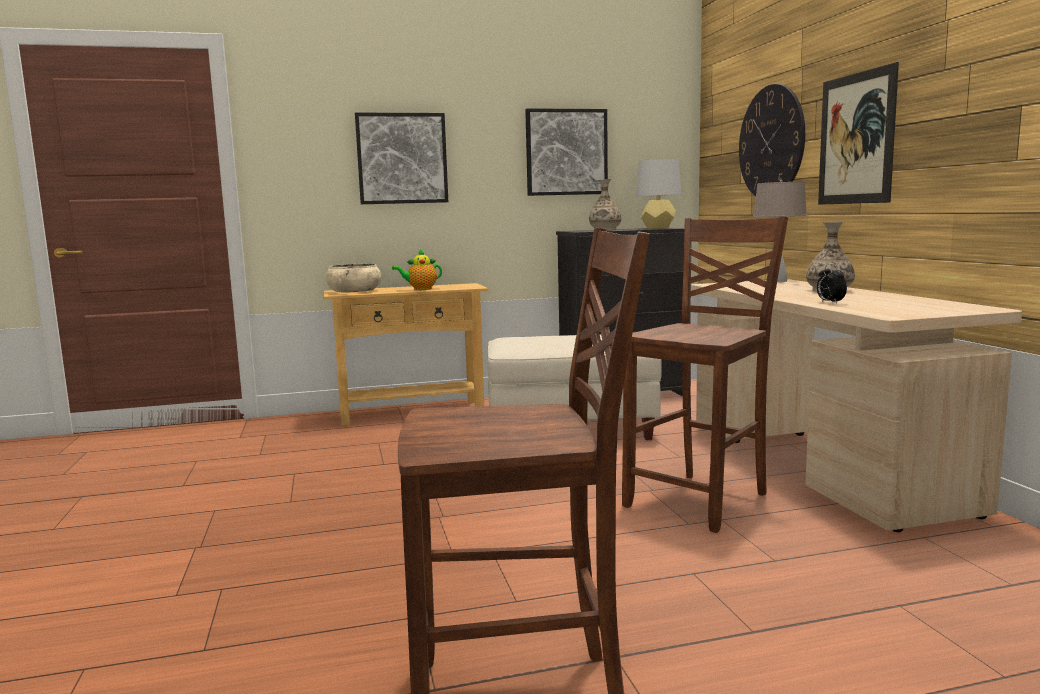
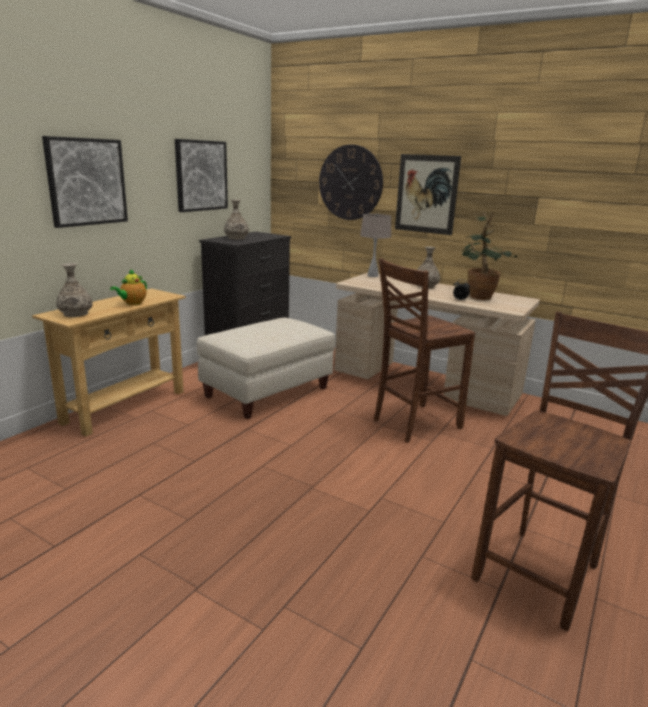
camera: 45 degrees left, 10 degrees up
(354, 291) = (75, 314): beige bowl -> vase
(658, 228) = (267, 235): grey table lamp -> none
(701, 500) = (414, 423): brown chair -> brown chair turned 120 degrees counterclockwise
(892, 301) = (478, 296): none -> potted plant

